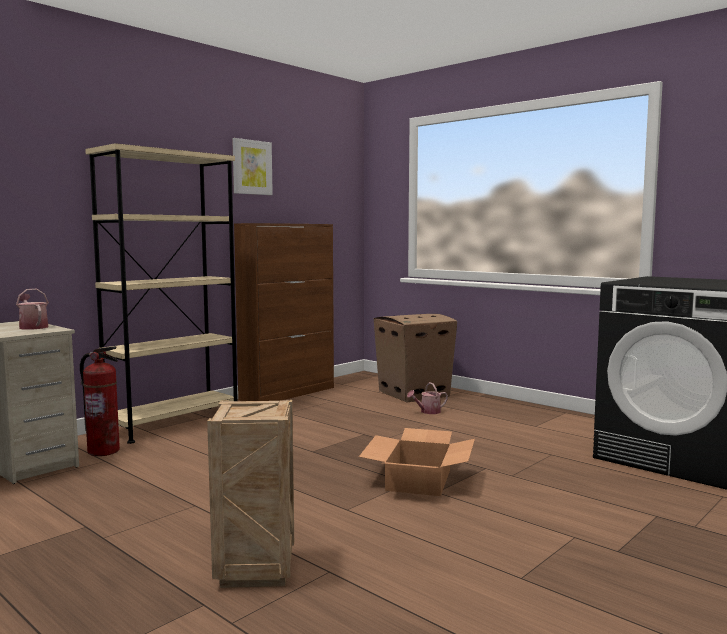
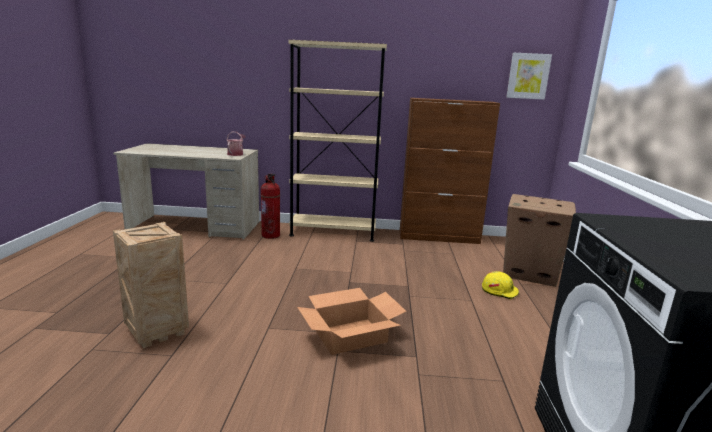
camera: 50 degrees right, 10 degrees up
(251, 167) = (435, 51): picture -> picture (528, 76)
(428, 412) = (499, 291): watering can -> yellow hard hat

